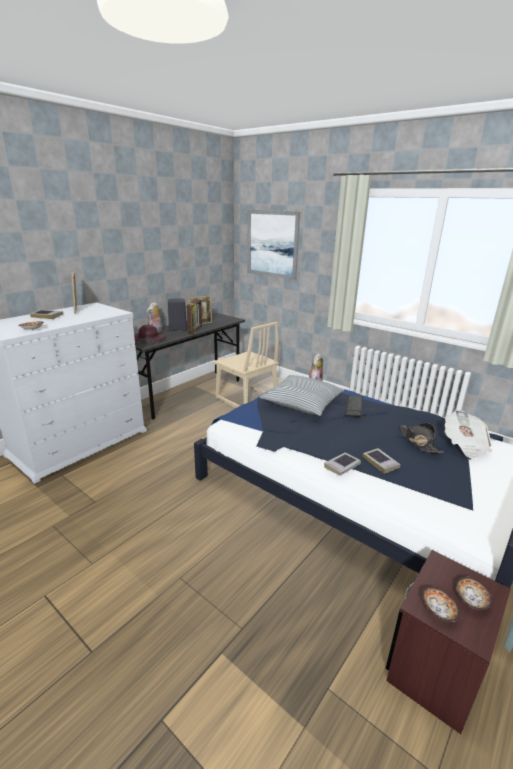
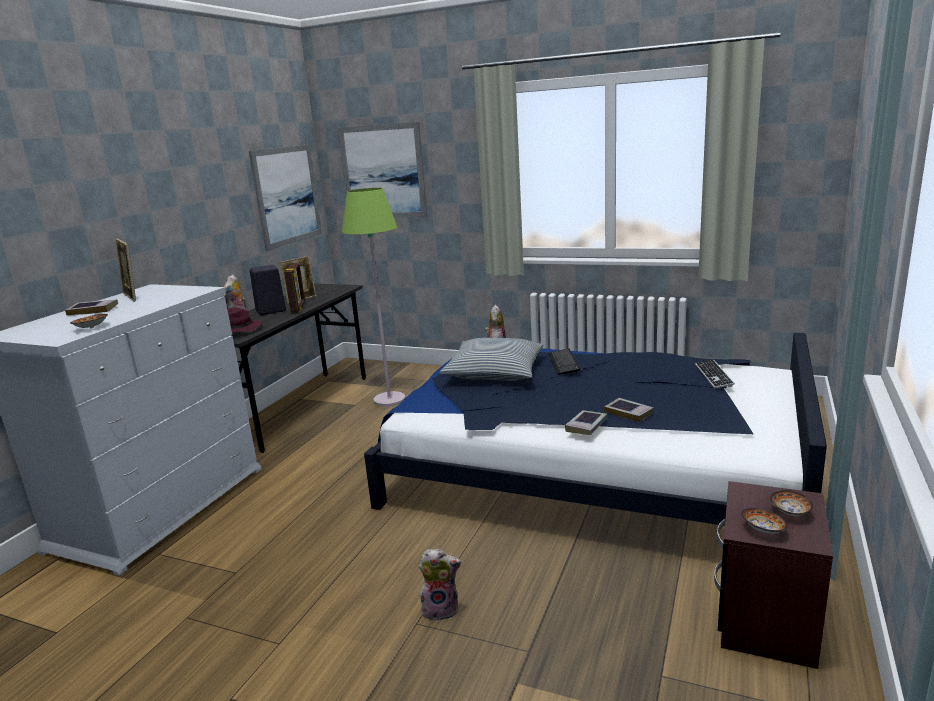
camera: 15 degrees left, 5 degrees down
(201, 572) = (441, 609): none -> plush toy
(206, 252) = (287, 195): none -> picture
(246, 399) = (389, 400): beige chair -> green floor lamp
(419, 442) = (661, 383): black hat -> none
(465, 445) = (713, 375): newspaper -> keyboard

